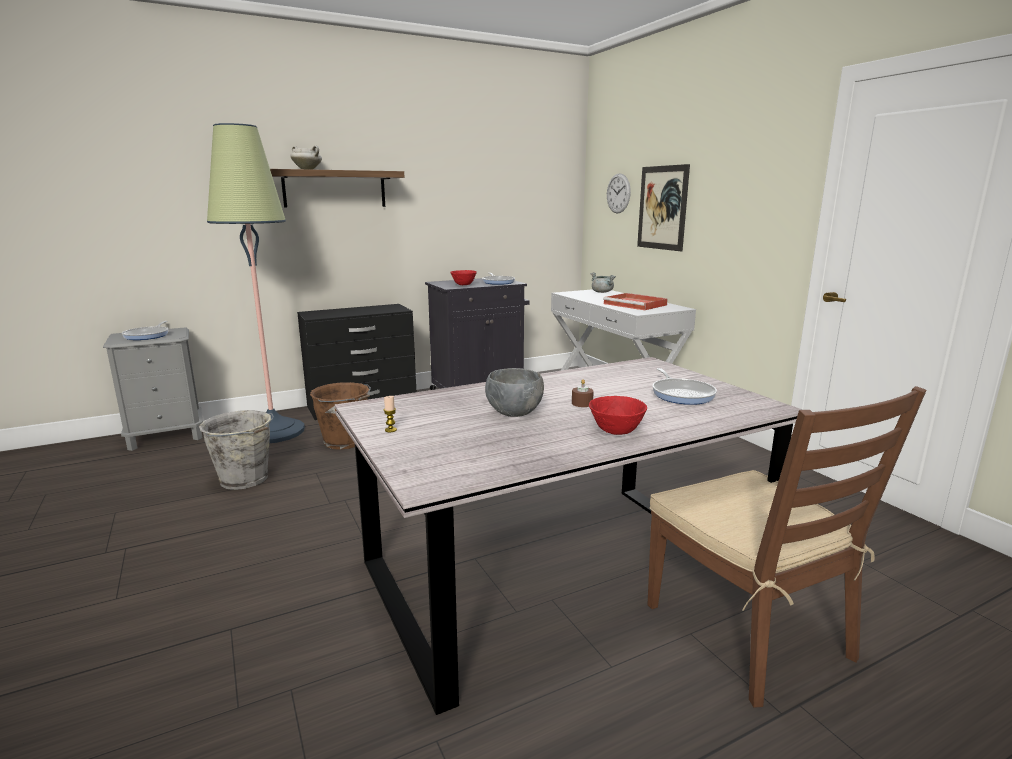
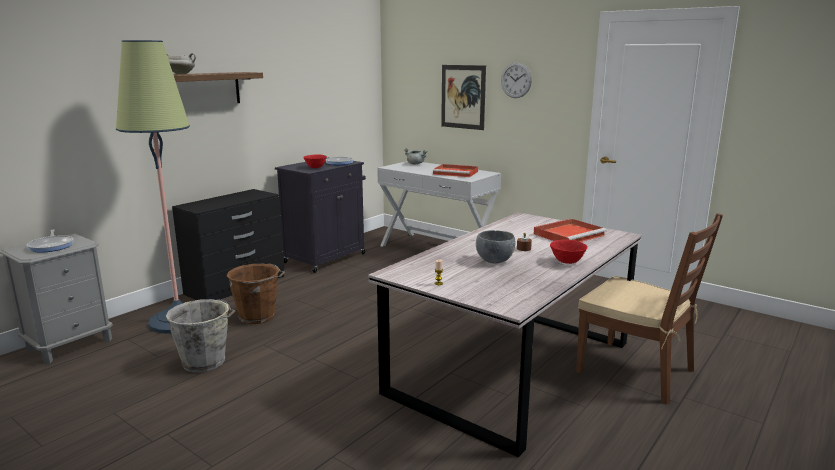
camera: 25 degrees left, 0 degrees up
(618, 193) = (418, 84): wall clock -> wall clock (516, 80)
(681, 394) = (569, 234): frying pan -> red tray

